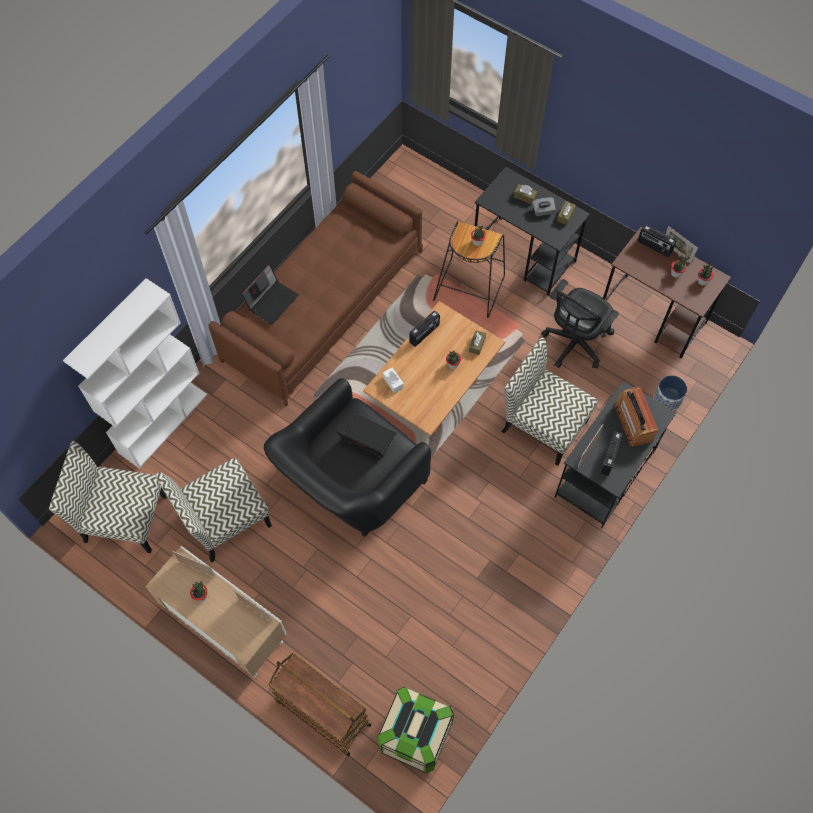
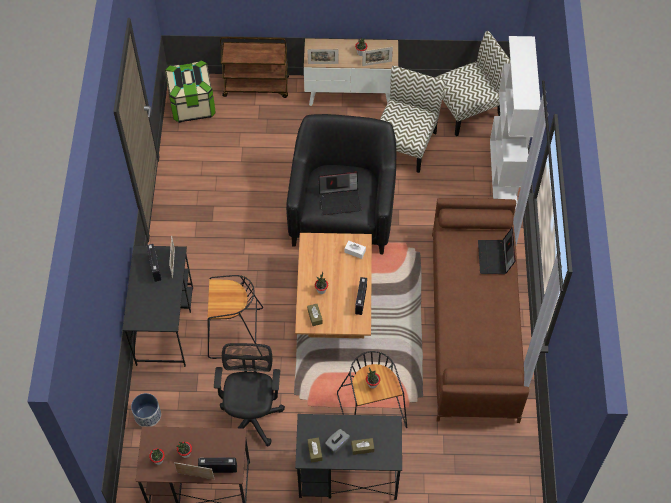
camera: 145 degrees right, 5 degrees down
(543, 425) = (234, 334): chair -> black stool
(633, 422) = (152, 303): radio -> none

